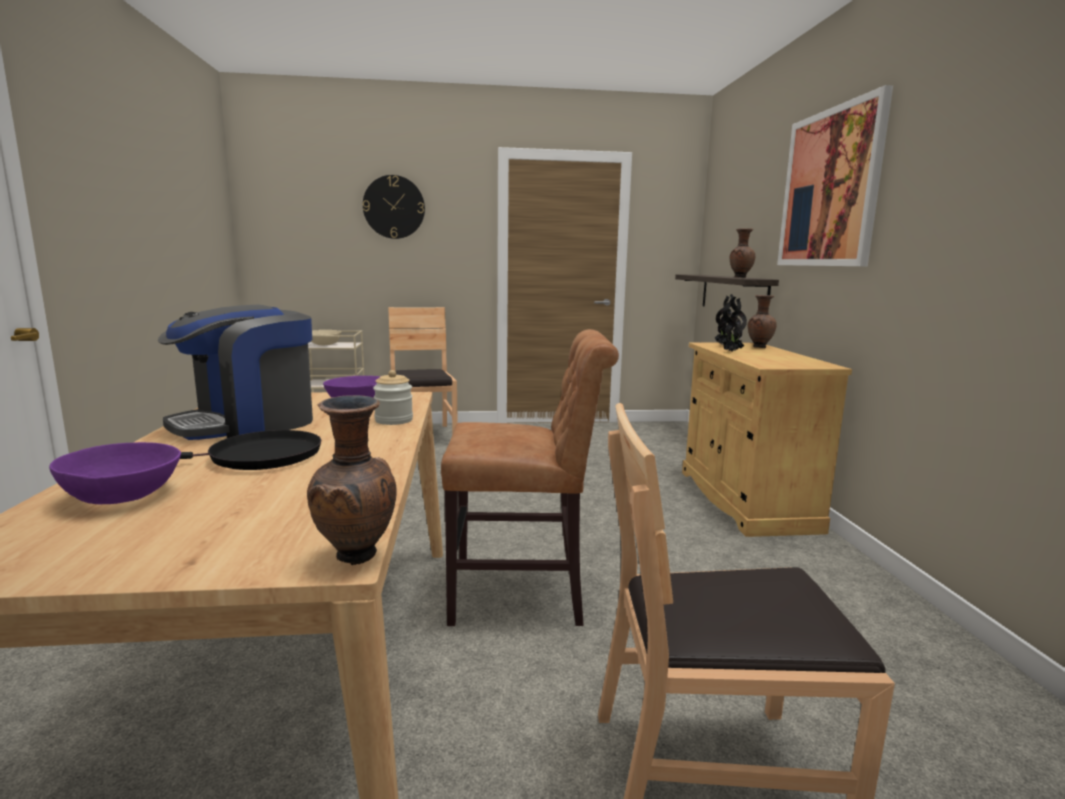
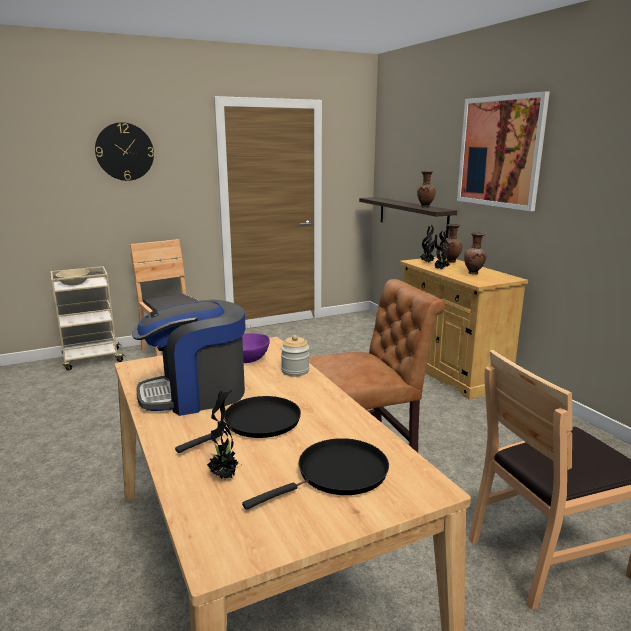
camera: 20 degrees left, 5 degrees up
(123, 496) = (225, 476): purple bowl -> potted plant
(247, 519) = (337, 474): none -> black frying pan
(248, 424) = (195, 394): coffee machine -> coffee machine turned 45 degrees clockwise
(357, 558) = (440, 484): brown vase -> brown vase (474, 273)

